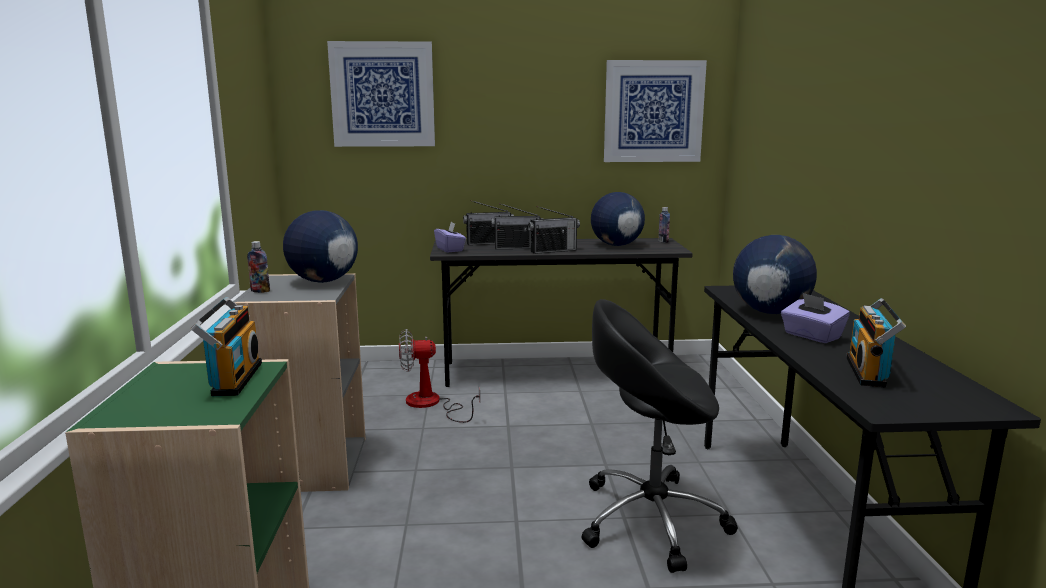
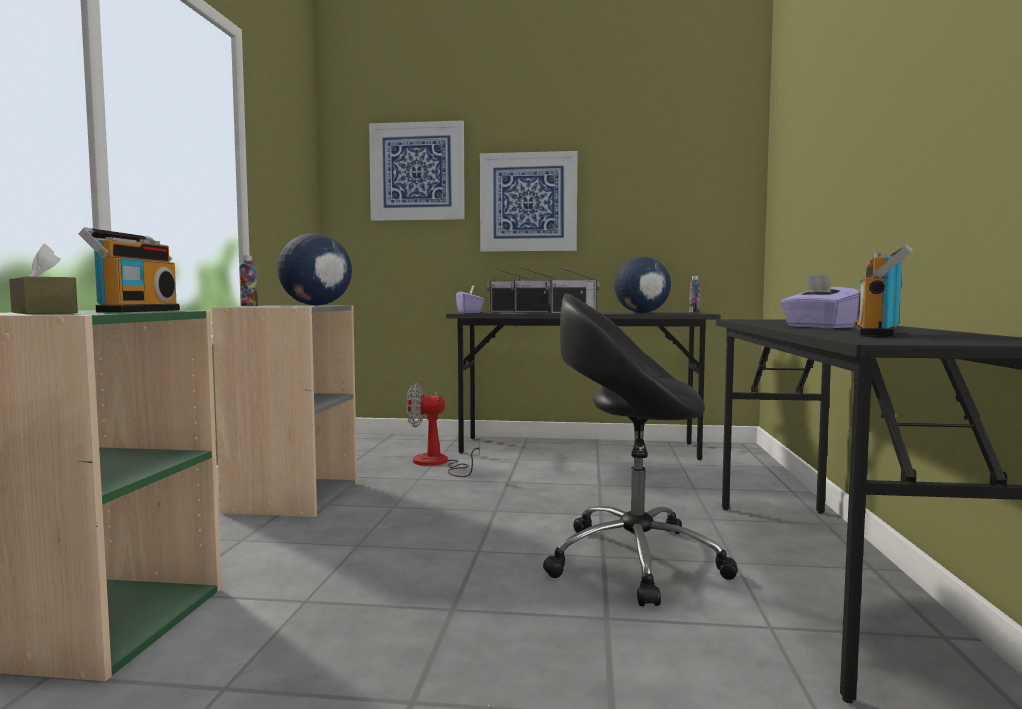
camera: 10 degrees right, 10 degrees down
(170, 408) = (44, 313): none -> brown tissue box
(653, 111) = (682, 182): picture -> picture (528, 202)
(770, 312) = (779, 323): globe -> none

